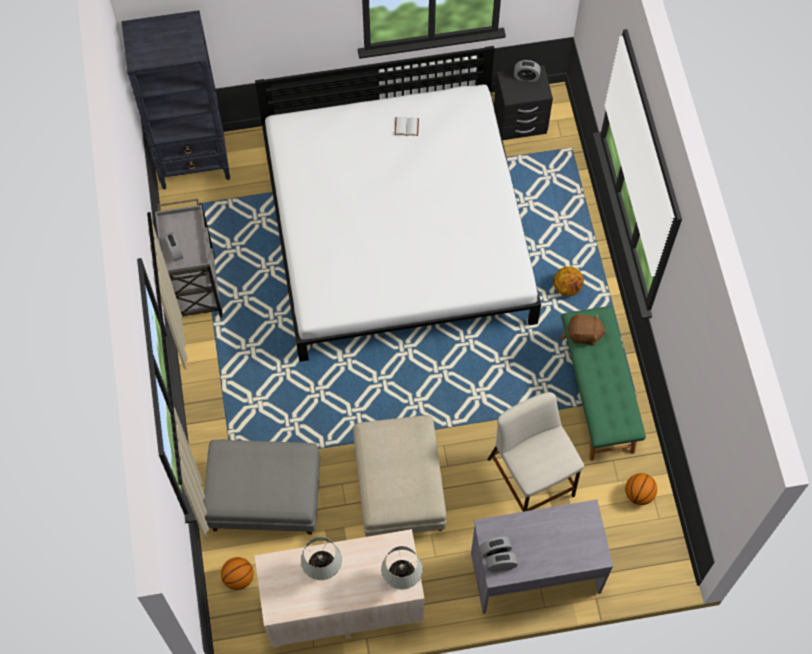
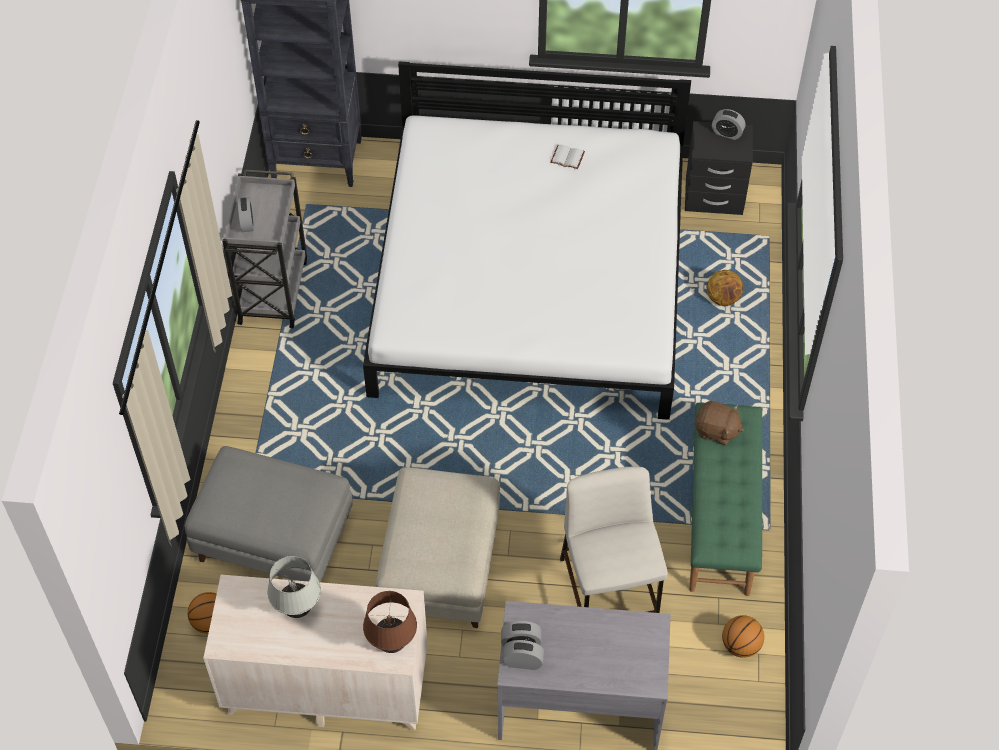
camera: 15 degrees right, 10 degrees down
(402, 578) = (392, 644): white table lamp -> brown table lamp
(567, 287) = (718, 387): basketball -> basketball (723, 299)

